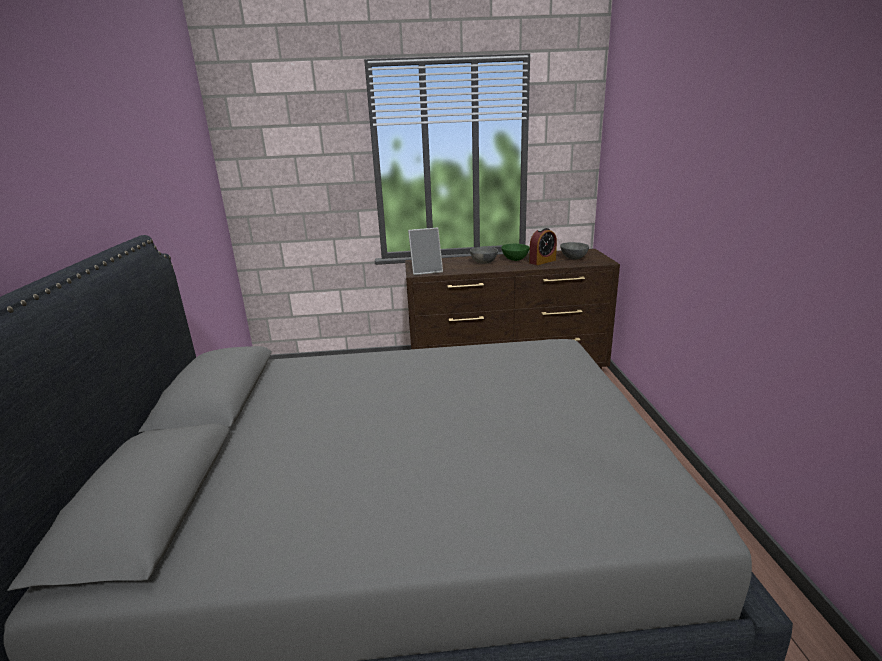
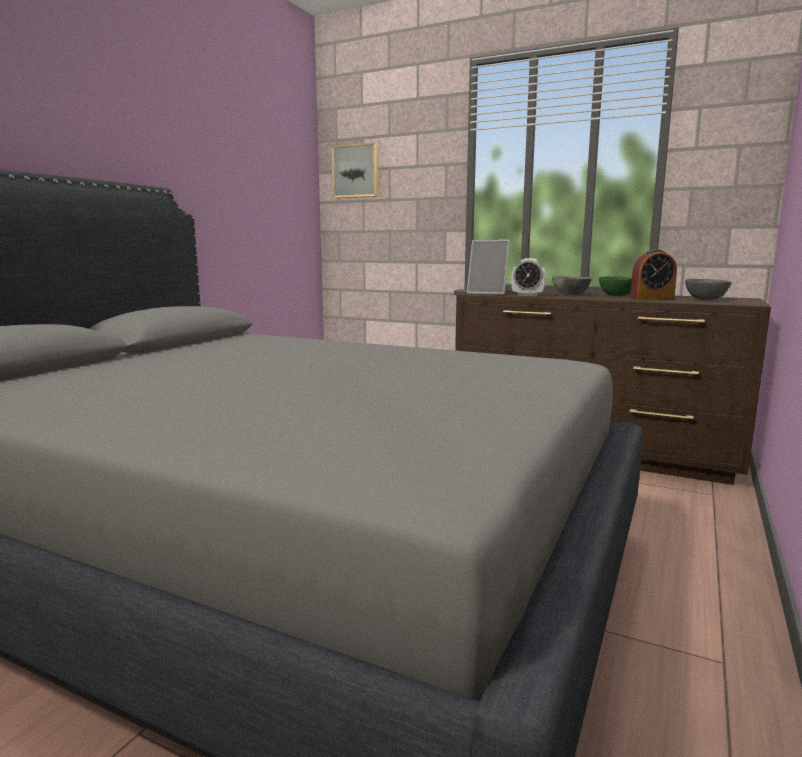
camera: 30 degrees right, 10 degrees down
(259, 159) = (356, 171): none -> picture
(460, 270) = (527, 295): none -> alarm clock

